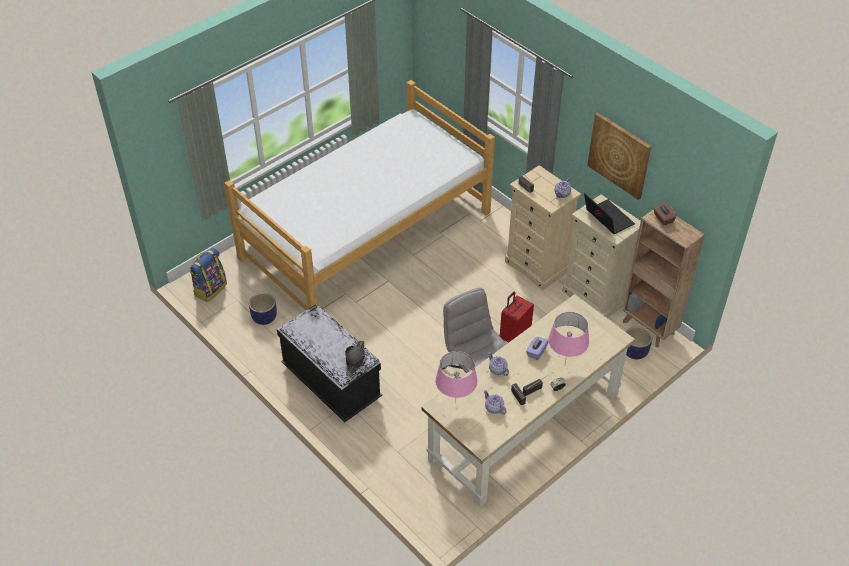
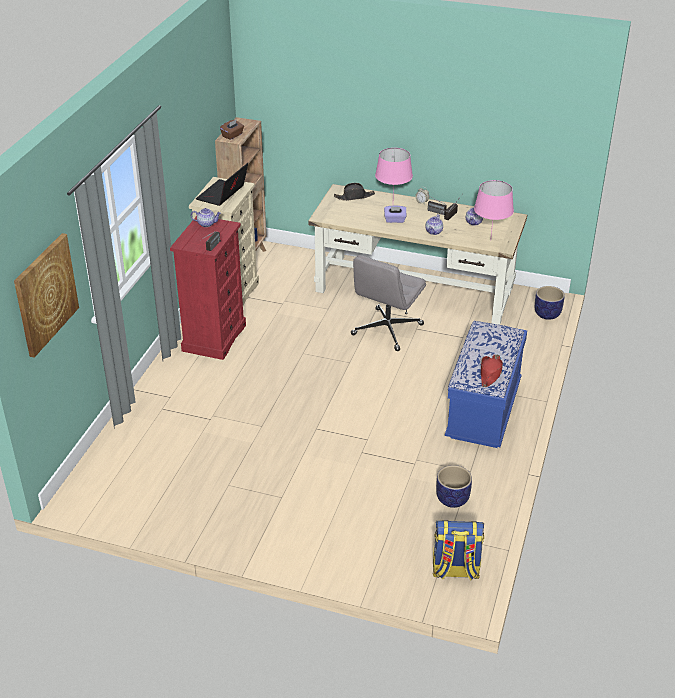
camera: 120 degrees left, 10 degrees down
(306, 331) = (490, 373): none -> red hat
(331, 383) = (483, 411): black bench -> blue bench
(355, 360) = (490, 330): black hat -> black hat (354, 196)
(367, 235) = (257, 474): bed -> none
(514, 336) = (320, 323): red suitcase -> none
(537, 266) = (214, 337): beige dresser -> red dresser
(619, 155) = (183, 145): picture -> picture (45, 294)
(634, 351) = (281, 259): planter -> planter (547, 314)

